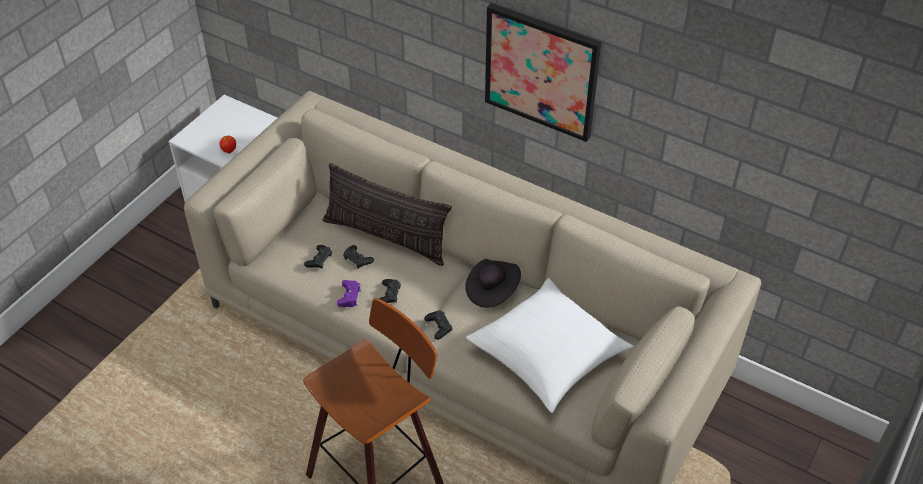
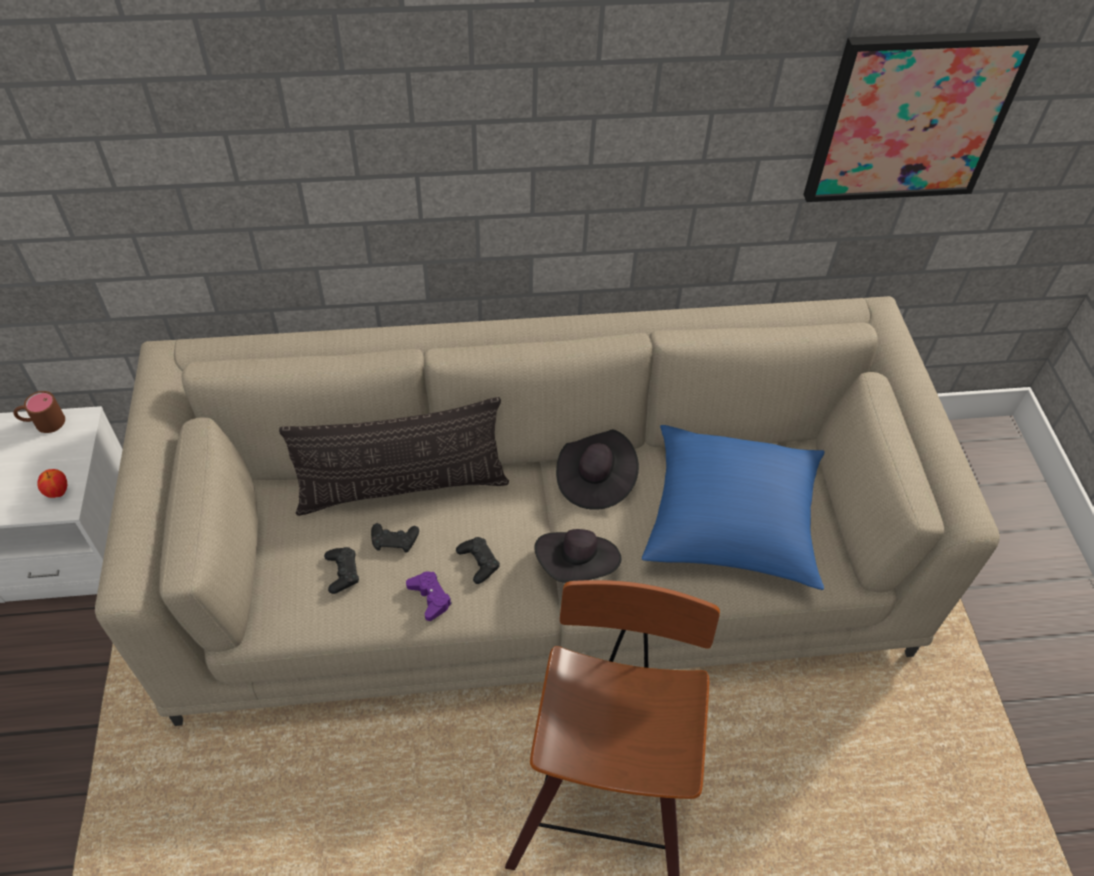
camera: 40 degrees left, 5 degrees up
(250, 114) = (43, 422): none -> brown mug
(438, 327) = (577, 566): black game controller -> black hat
(541, 71) = (561, 146): picture -> picture (912, 117)
(548, 355) = (731, 520): white pillow -> blue pillow

